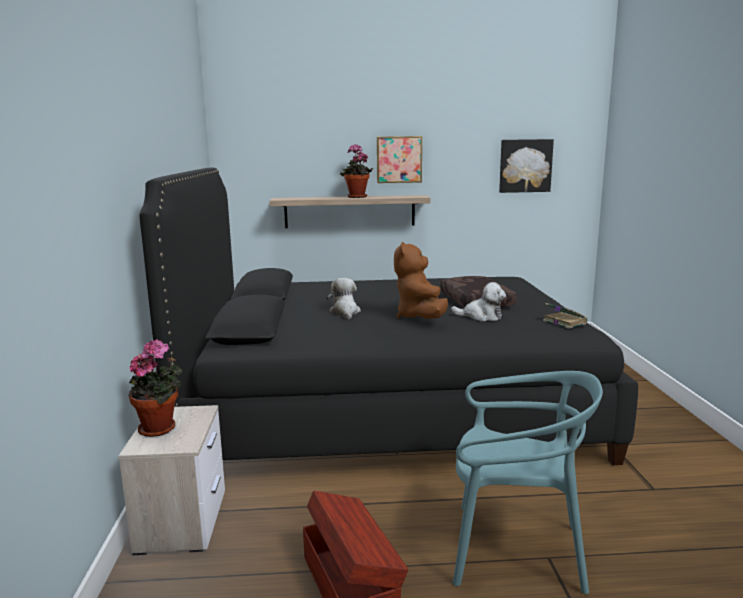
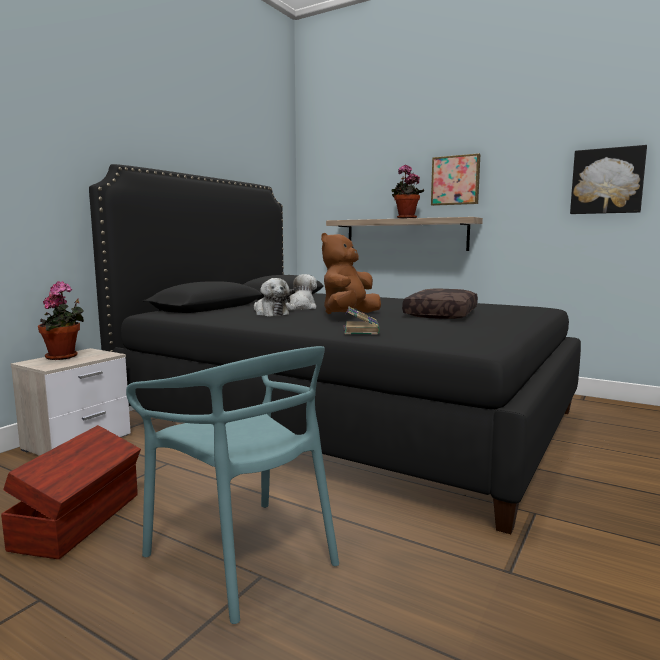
camera: 35 degrees right, 5 degrees down
(481, 316) = (405, 320): plush toy -> plush toy (270, 313)
(563, 322) = (483, 332): book -> book (361, 330)

